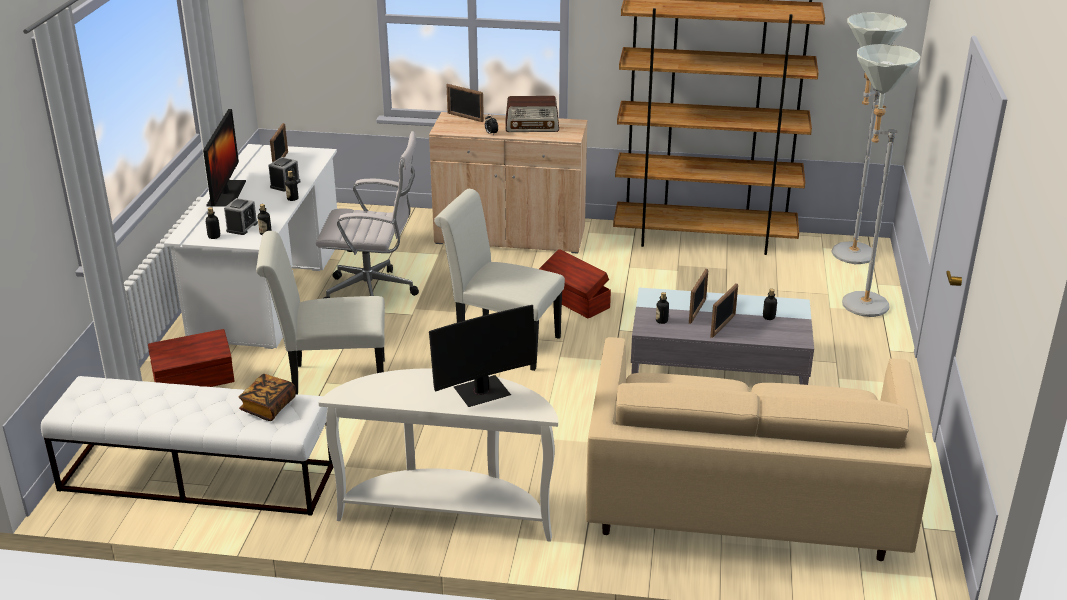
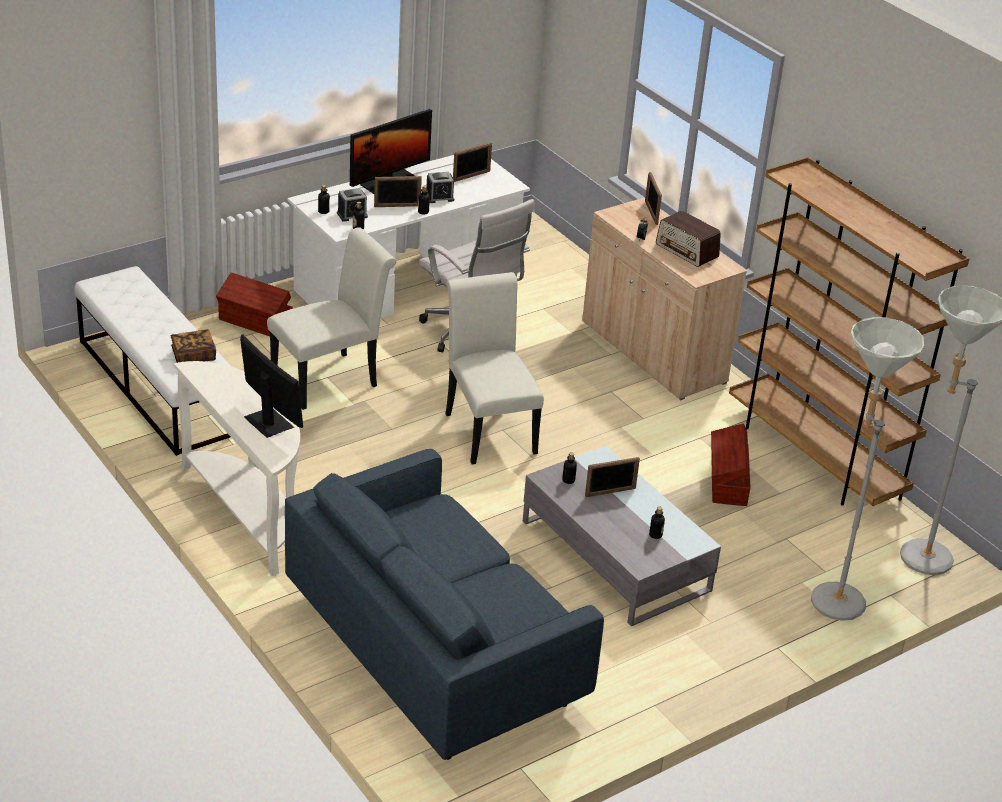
camera: 45 degrees right, 5 degrees up
(331, 382) = (331, 379): white chair -> white chair turned 105 degrees clockwise
(482, 392) = (268, 423): monitor -> monitor turned 150 degrees counterclockwise
(575, 301) = (601, 435): brown storage box -> brown storage box (727, 482)
(723, 326) = (606, 516): picture frame -> picture frame (397, 206)
(744, 501) = (436, 652): beige sofa -> blue sofa

